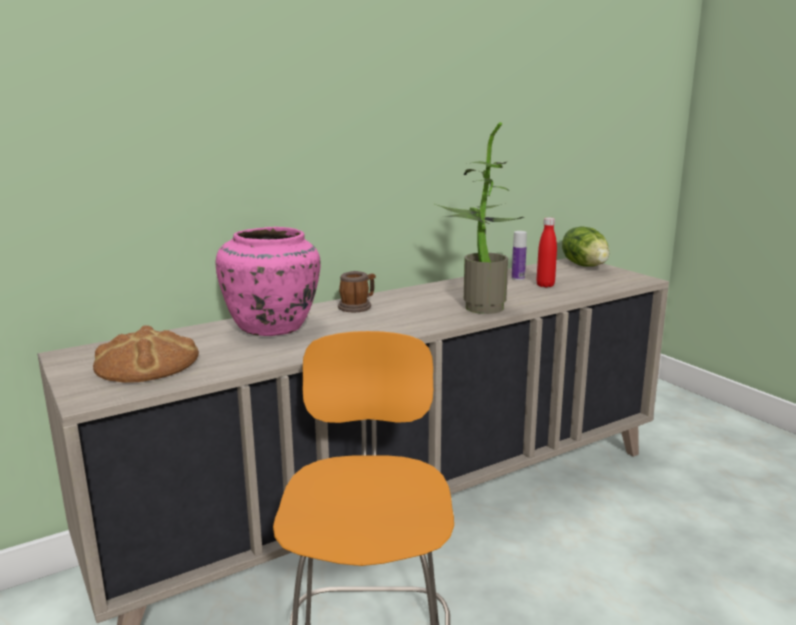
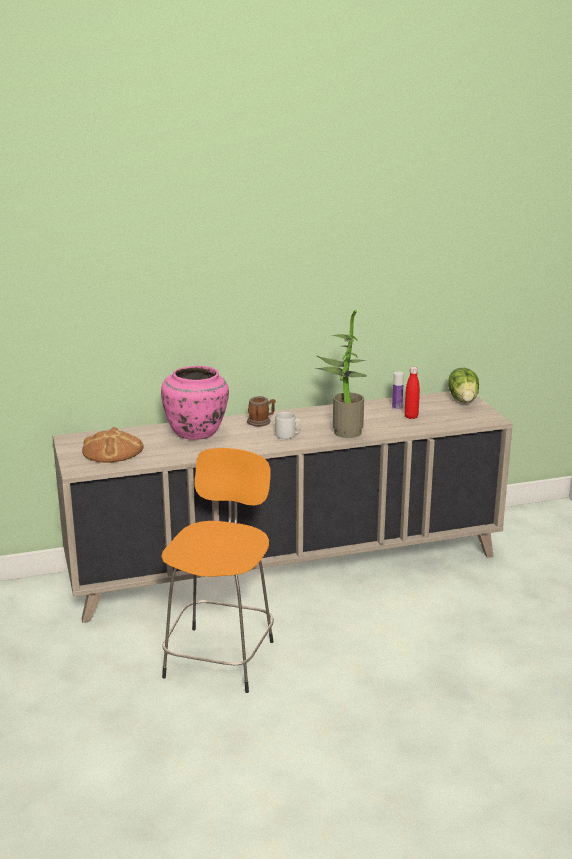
camera: 15 degrees right, 5 degrees up
(407, 318) = (288, 435): none -> grey mug

